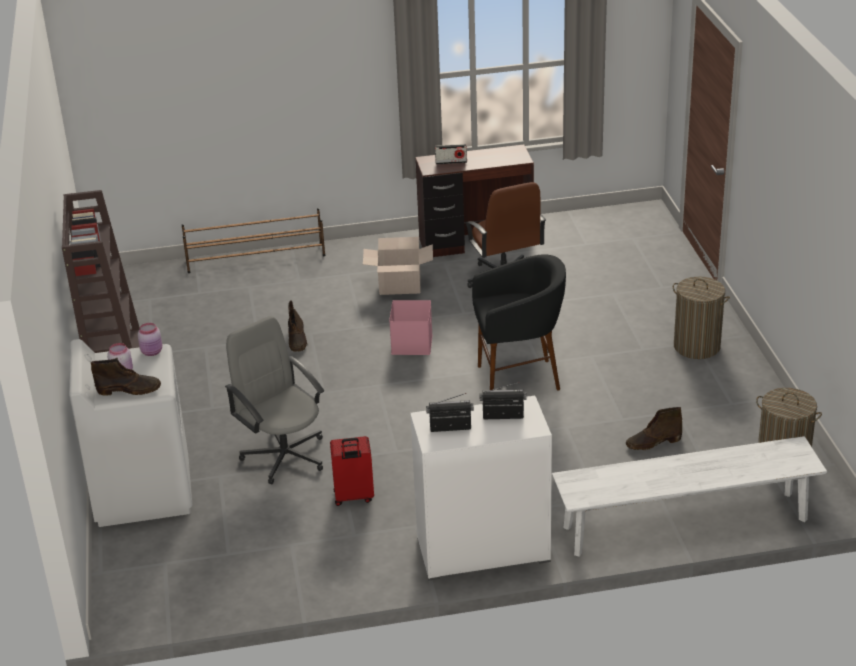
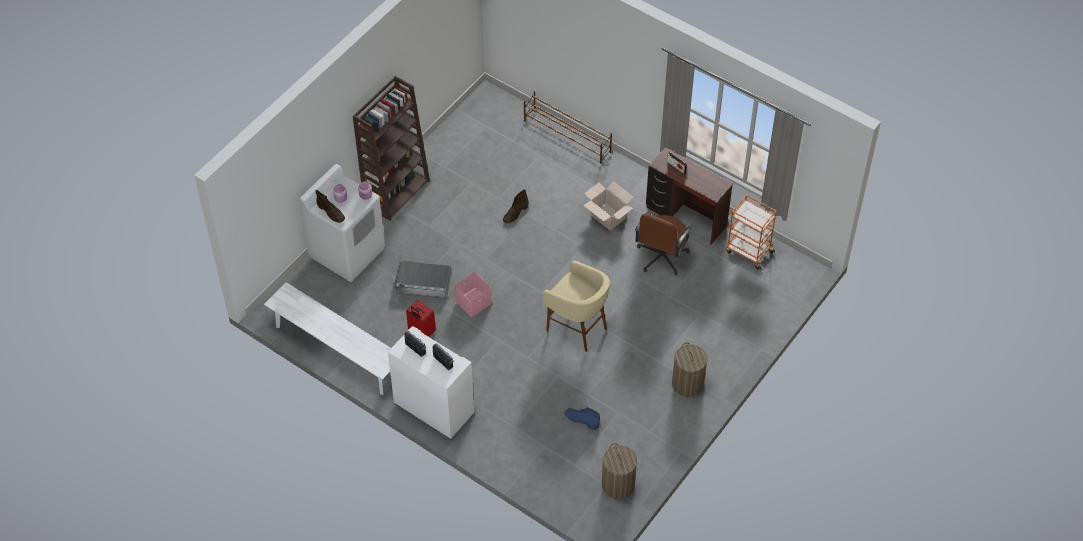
camera: 45 degrees right, 20 degrees up
(284, 455) = (423, 282): grey office chair -> grey storage box
(412, 344) = (561, 262): pink storage box -> pink storage box (473, 302)
(519, 379) = (577, 329): black stool -> beige stool
(575, 230) = (748, 252): none -> orange cart
(653, 443) = (581, 420): brown boot -> blue boot
(685, 524) = (529, 474): white bench -> white bench (336, 351)

